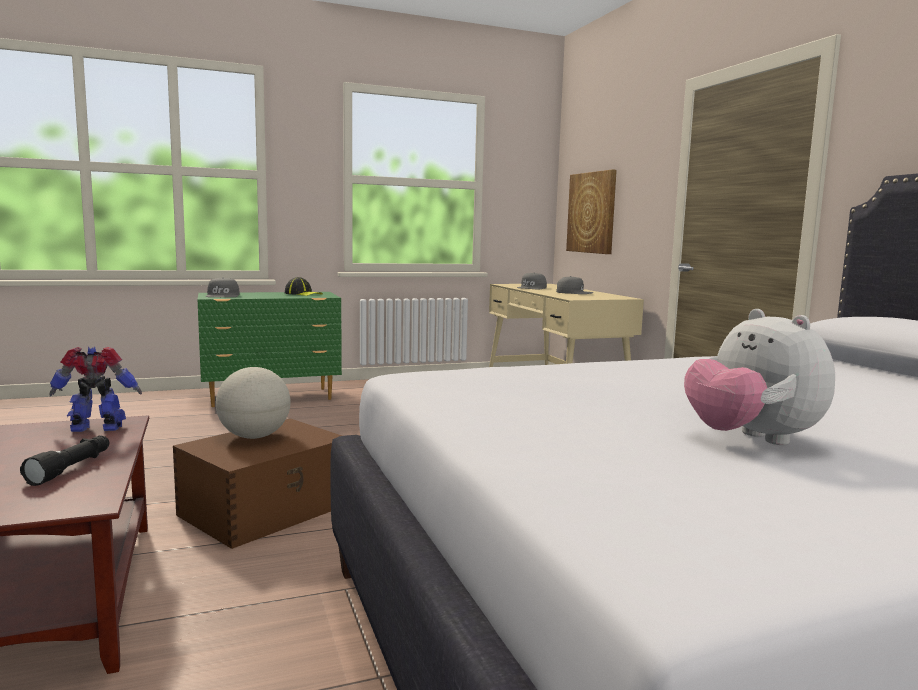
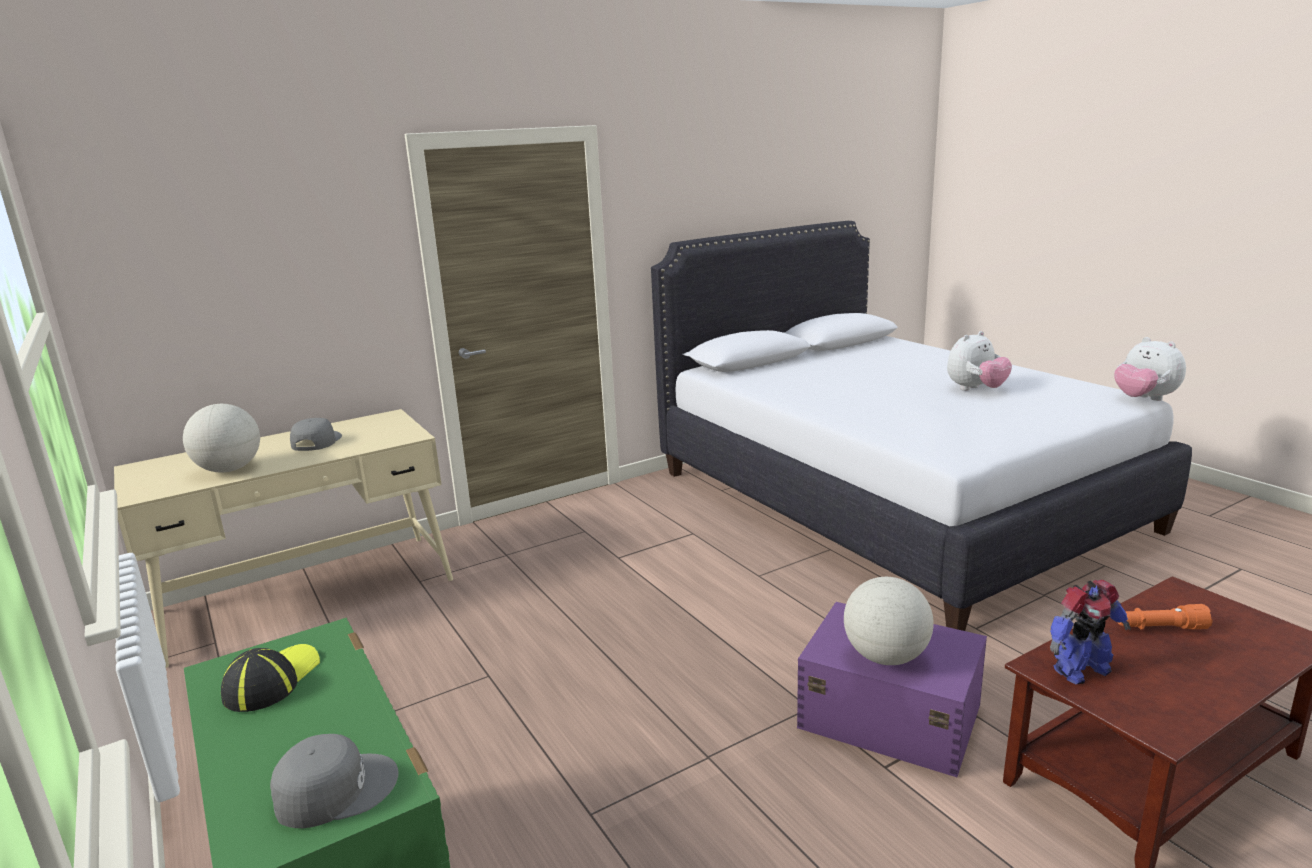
camera: 100 degrees left, 10 degrees up
(72, 469) = (1160, 628): black flashlight -> orange flashlight
(97, 429) = (1080, 670): toy robot -> toy robot turned 90 degrees counterclockwise
(267, 509) = (888, 715): brown storage box -> purple storage box
(532, 288) = (229, 469): grey cap -> globe
(592, 212) = (217, 320): picture -> none
(672, 595) = (1144, 399): none -> plush toy

